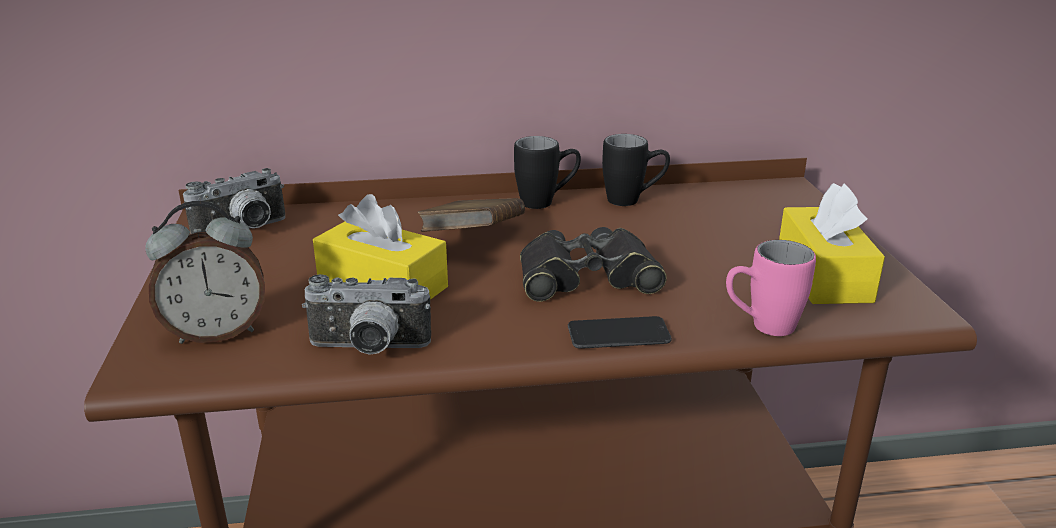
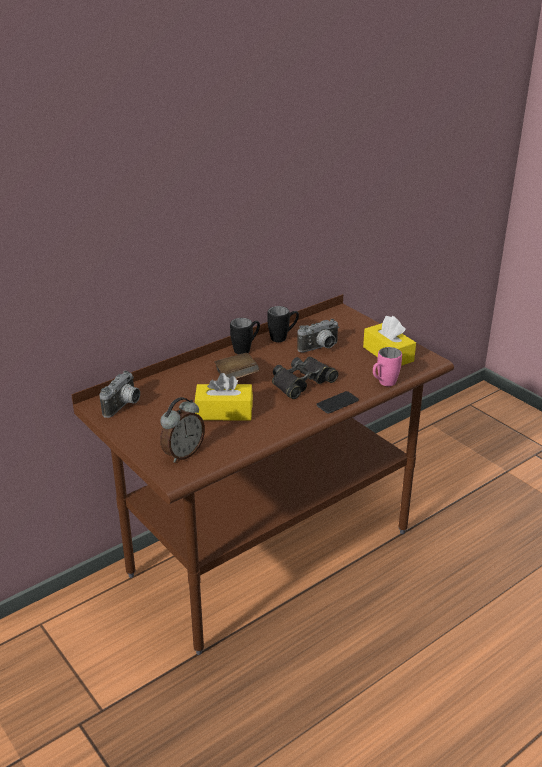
camera: 30 degrees left, 5 degrees up
(368, 349) = (252, 439): camera -> camera (320, 348)

